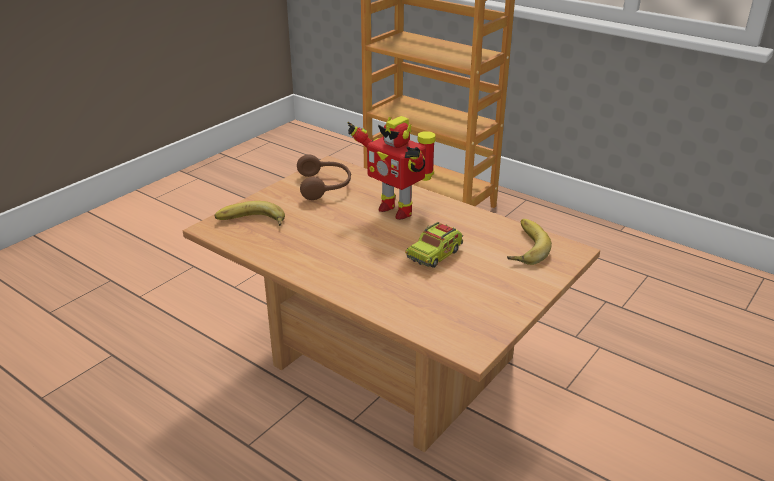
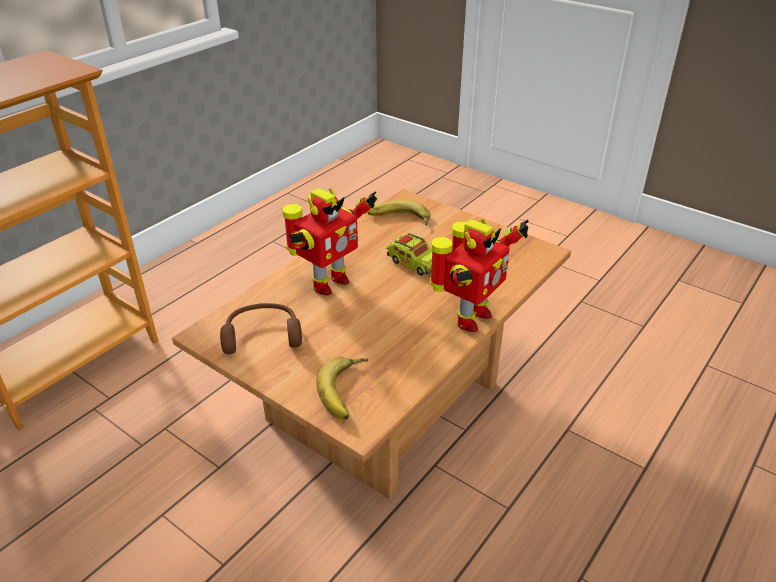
camera: 90 degrees left, 5 degrees up
(337, 283) = (469, 318): none -> toy robot

